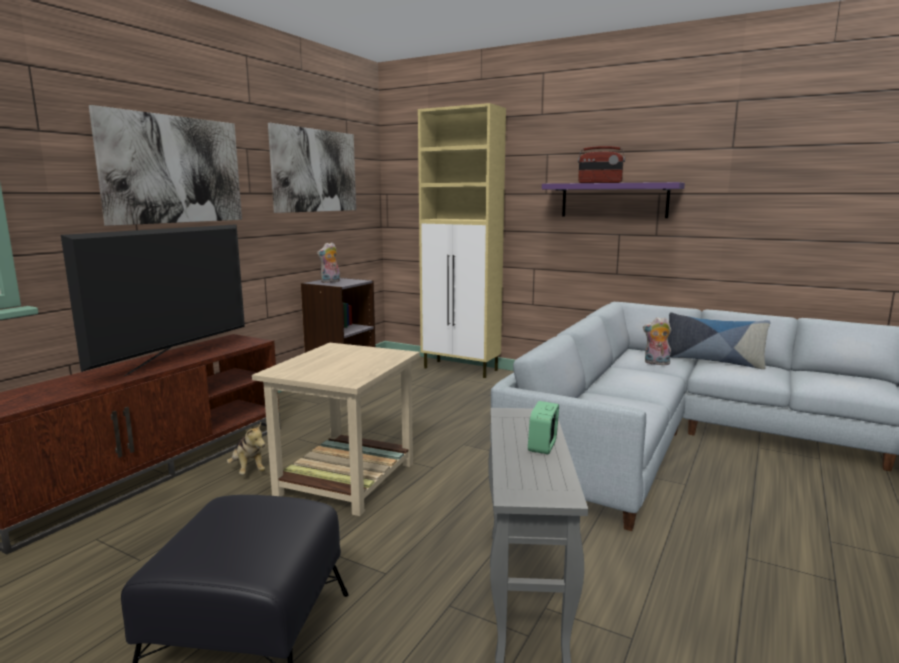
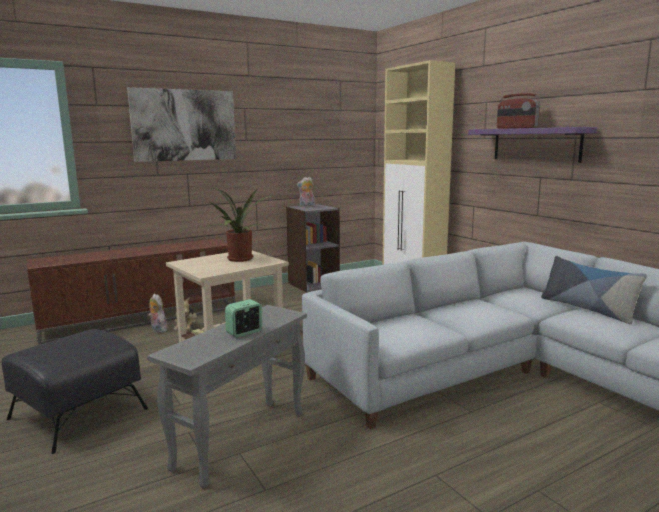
camera: 30 degrees right, 0 degrees up
(175, 360) = (158, 250): television -> none
(315, 170) = (306, 122): picture -> none
(353, 357) = (240, 260): none -> potted plant
(656, 363) = (522, 302): plush toy -> plush toy (157, 330)

